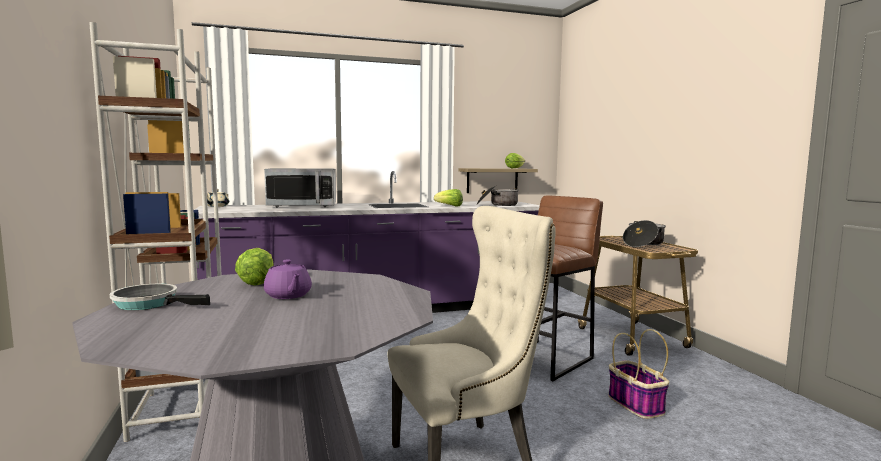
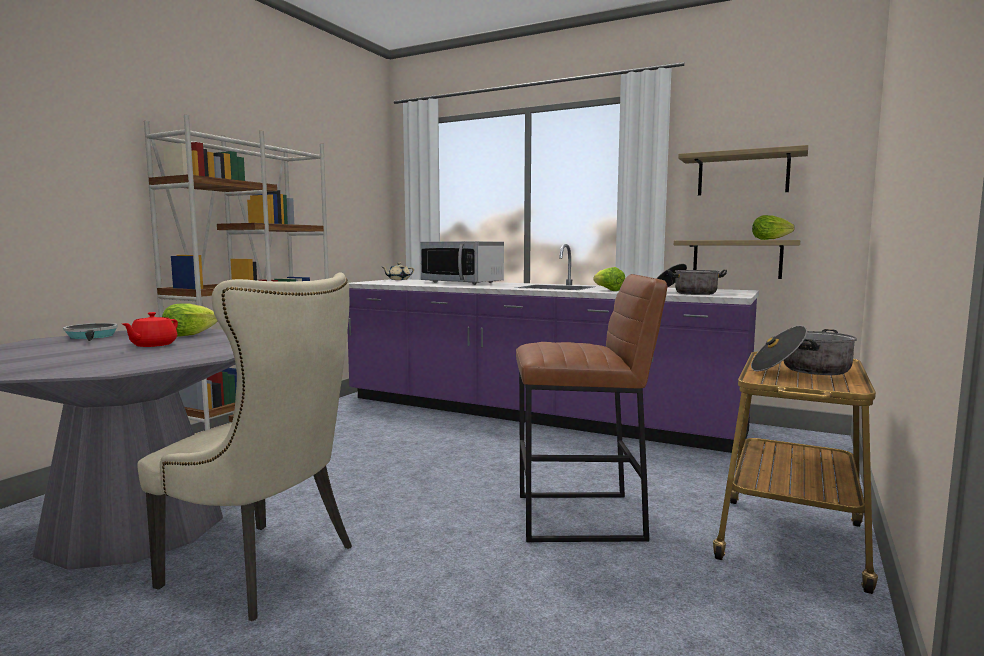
camera: 45 degrees right, 0 degrees up
(288, 295) = (153, 345): purple teapot -> red teapot
(494, 125) = (743, 174): none -> shelf
(634, 404) = (557, 612): basket -> none

